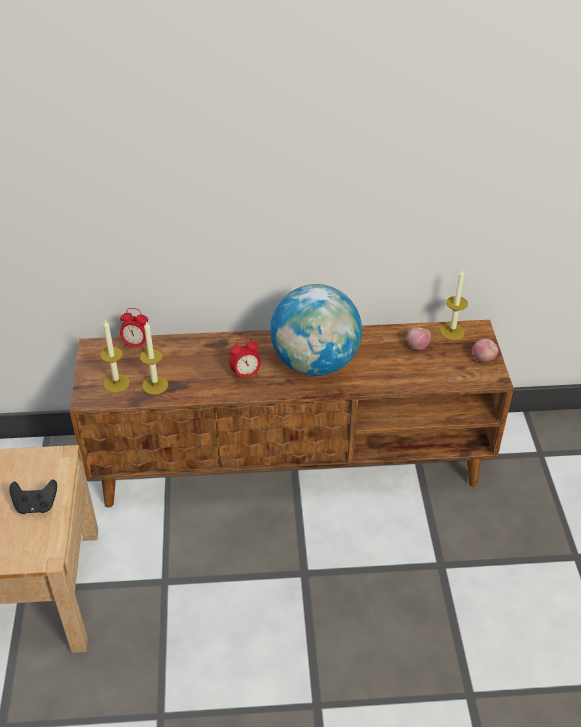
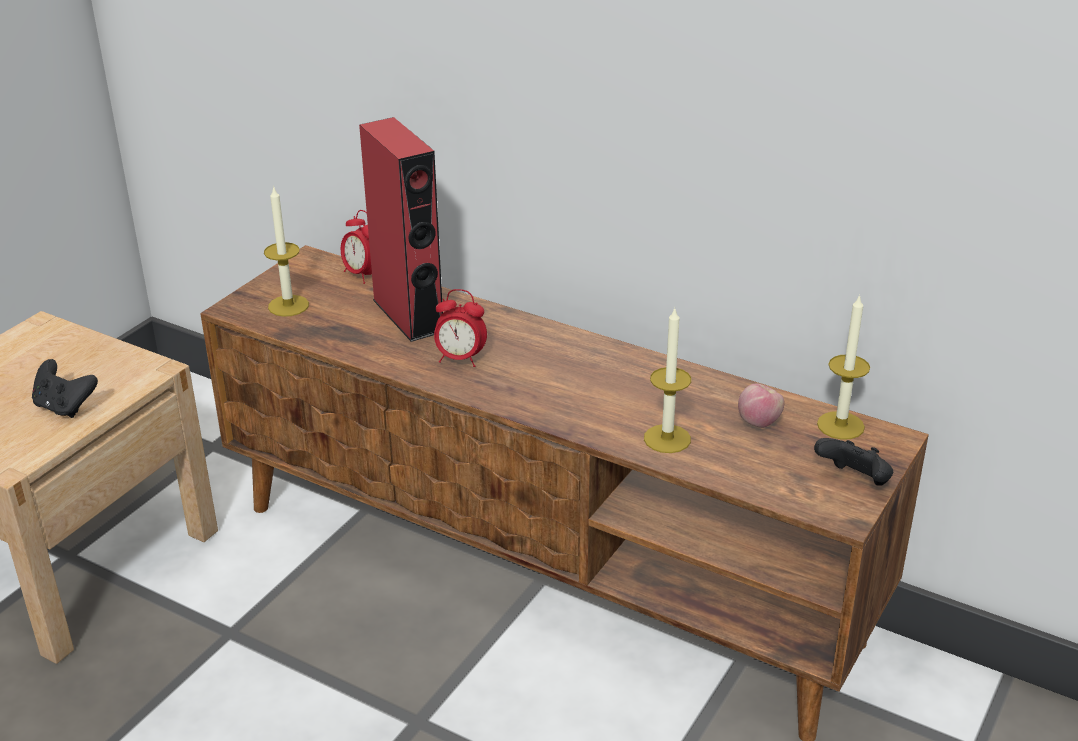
camera: 35 degrees right, 10 degrees down
(155, 385) = (331, 325): candle -> candle (667, 439)
(190, 360) = (408, 315): none -> red speaker
(315, 363) = (573, 383): globe -> none
(483, 359) = (854, 481): apple -> black game controller

